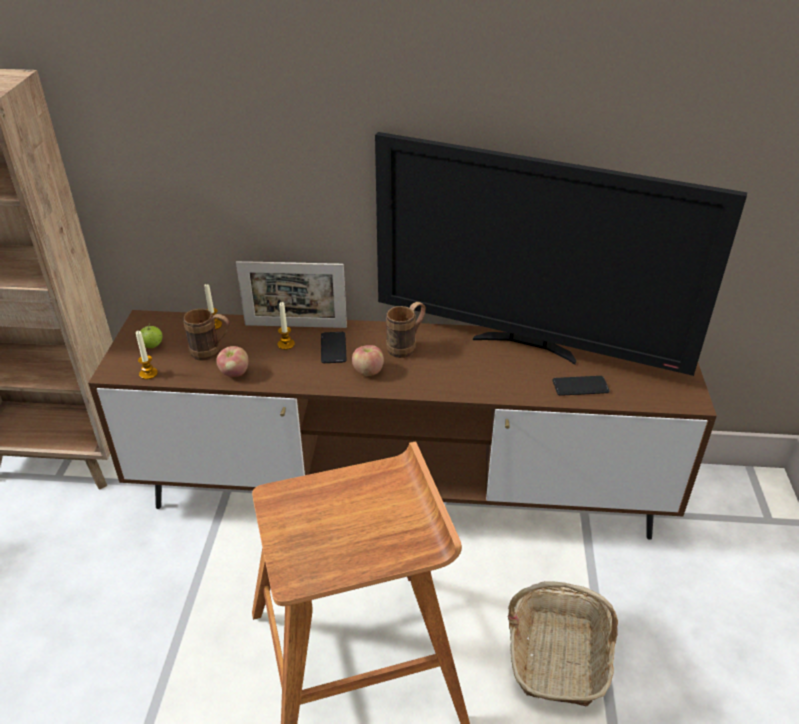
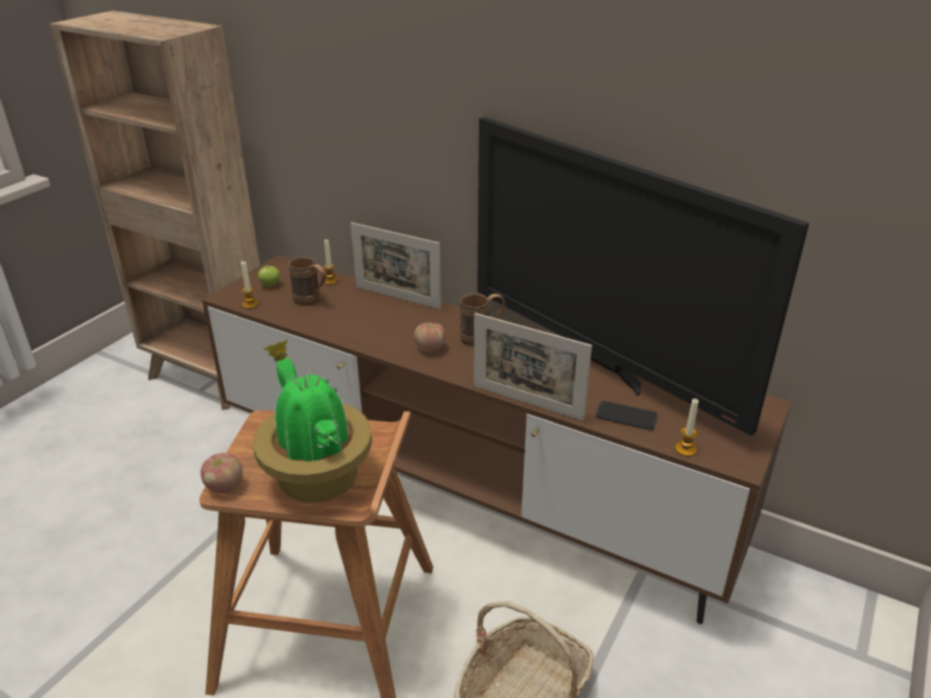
camera: 25 degrees right, 5 degrees down
(234, 373) = (316, 321): apple -> apple (225, 487)
(286, 344) = (377, 310): candle -> candle (685, 449)
(333, 348) = (415, 323): phone -> none
(369, 533) = (316, 475): none -> potted plant
(493, 398) = (527, 402): none -> picture frame

